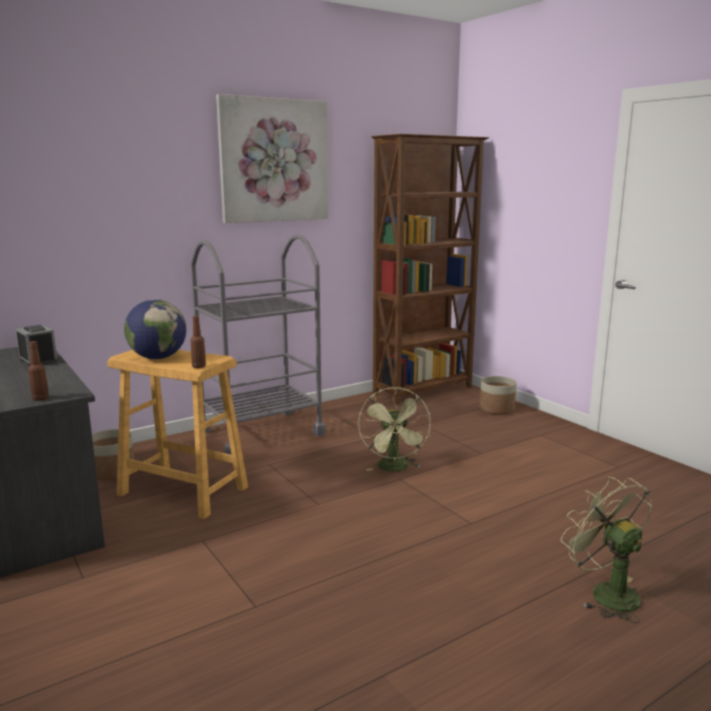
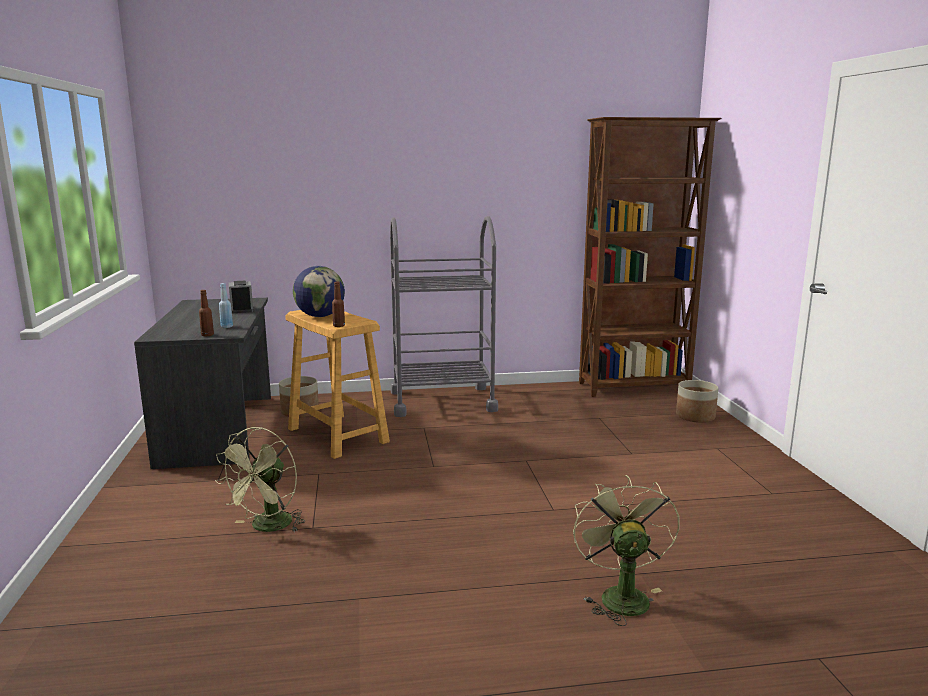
camera: 25 degrees right, 0 degrees up
(51, 384) = (226, 327): none -> blue bottle
(274, 160) = (480, 145): picture -> none
(395, 468) = (530, 451): green fan -> green fan (267, 527)

